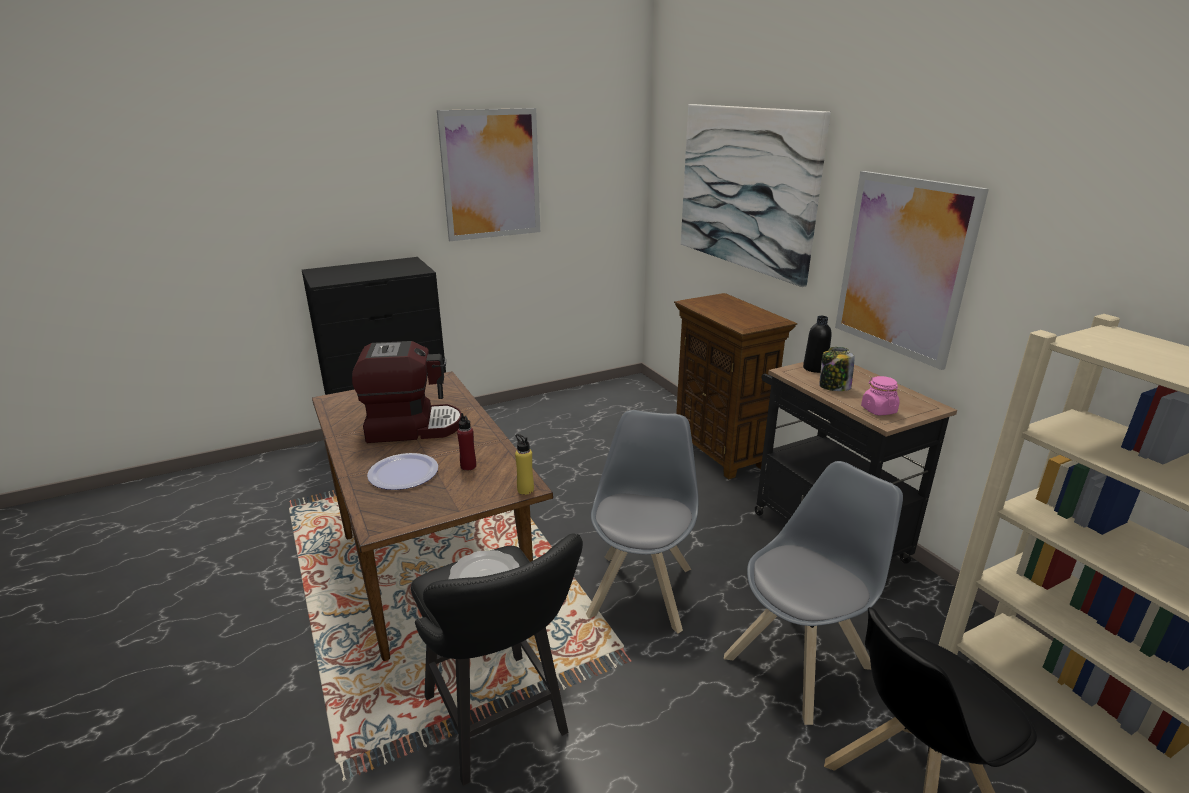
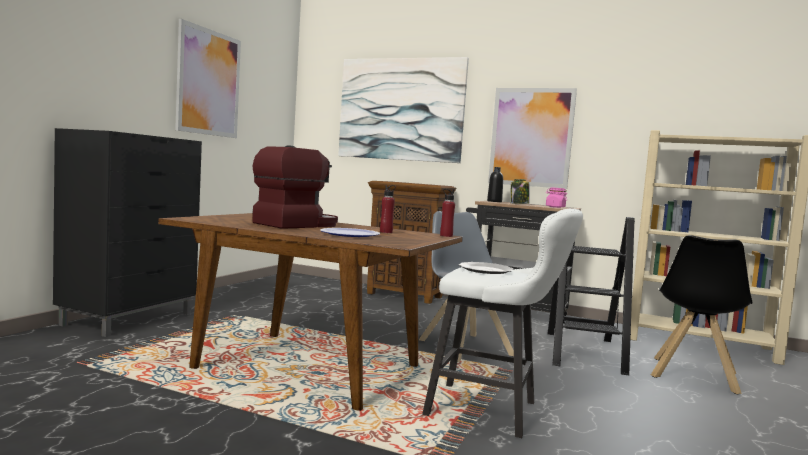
camera: 40 degrees left, 20 degrees down
(501, 728) = (496, 412): black stool -> white stool
(525, 490) = (446, 236): yellow bottle -> red bottle
(801, 660) = (584, 351): grey chair -> black step ladder

